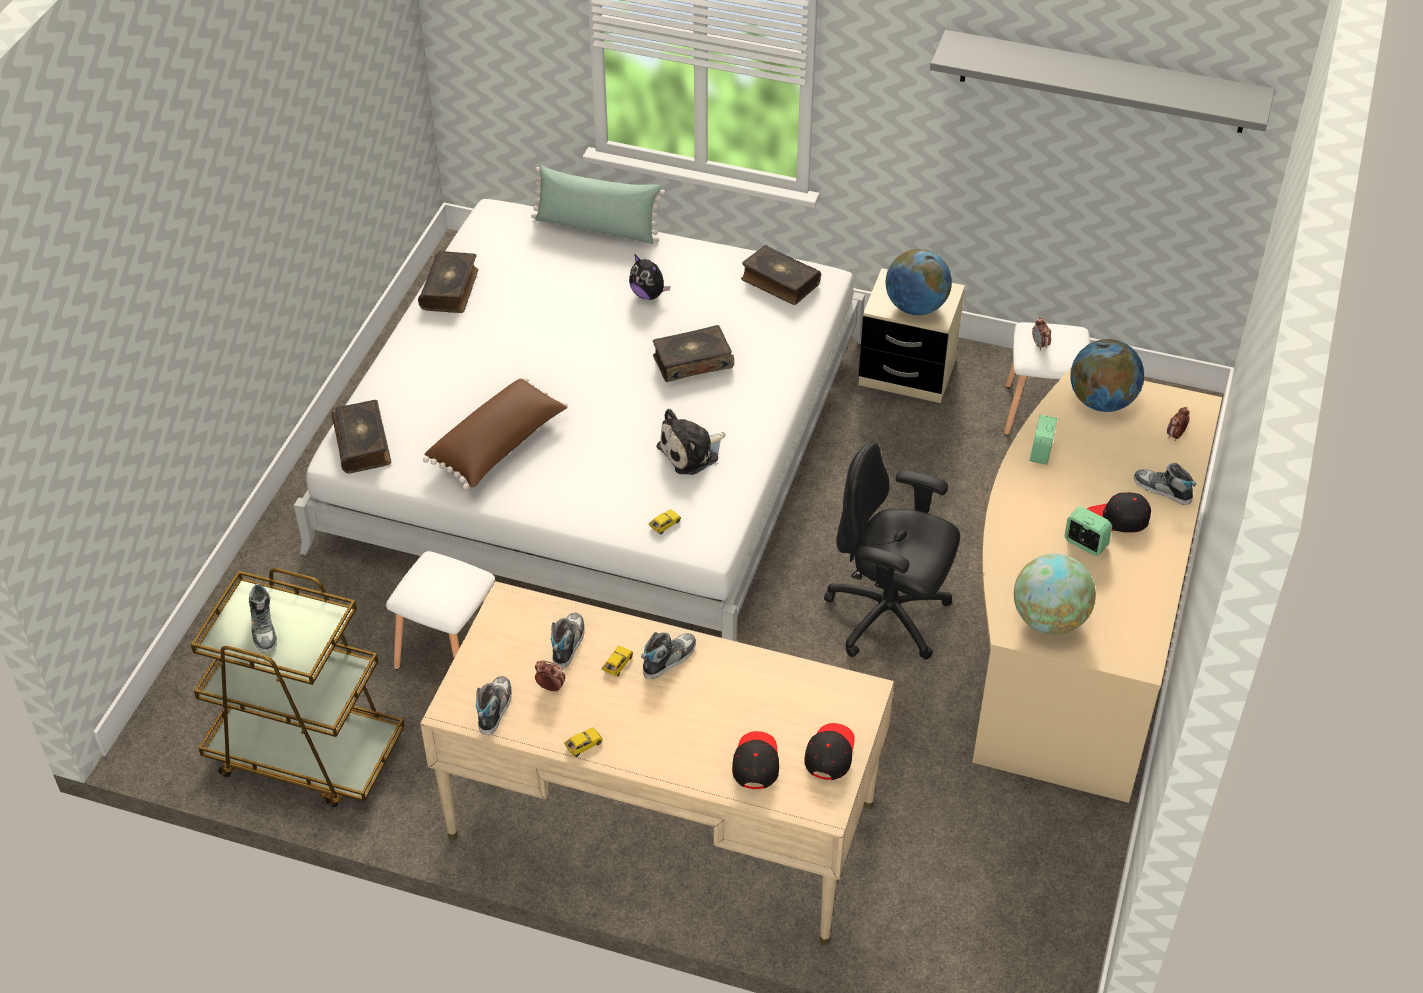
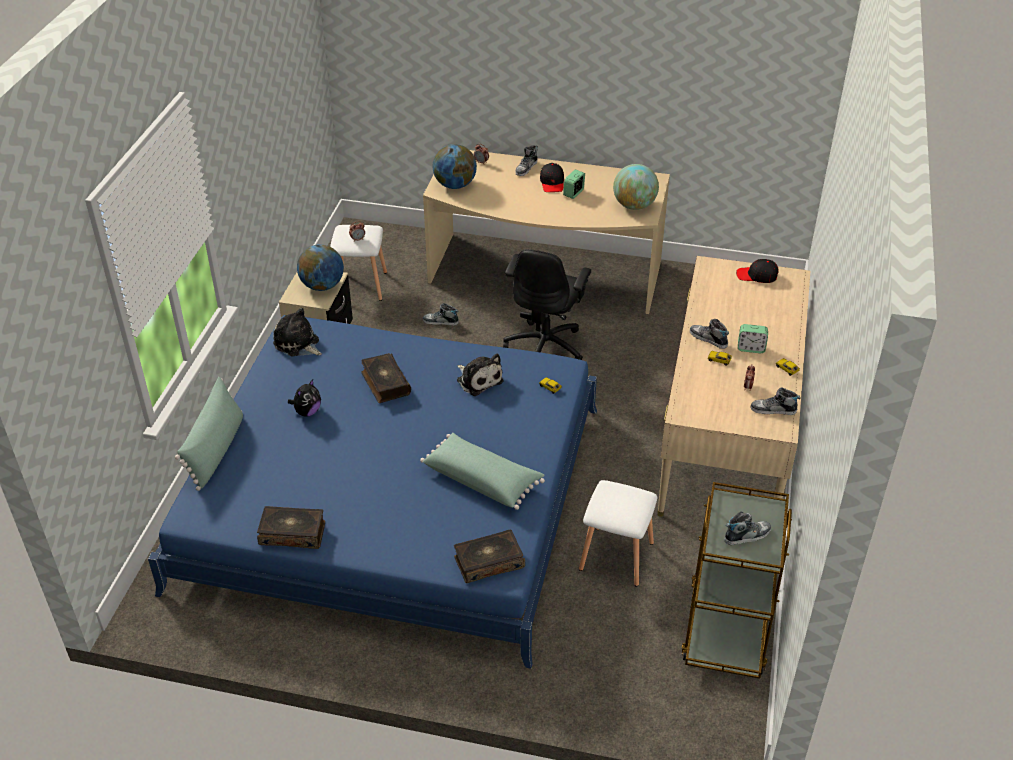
camera: 95 degrees left, 5 degrees down
(499, 446) = (482, 479): brown pillow -> green pillow
(568, 643) = (709, 383): shoe -> shoe (440, 322)
(595, 442) = (393, 497): white bed -> blue bed
(755, 763) = (773, 301): black cap -> none
(779, 282) = (298, 344): book -> plush toy
(1041, 452) = (501, 206): alarm clock -> alarm clock (751, 348)
(1103, 82) = (281, 78): grey shelf -> none

